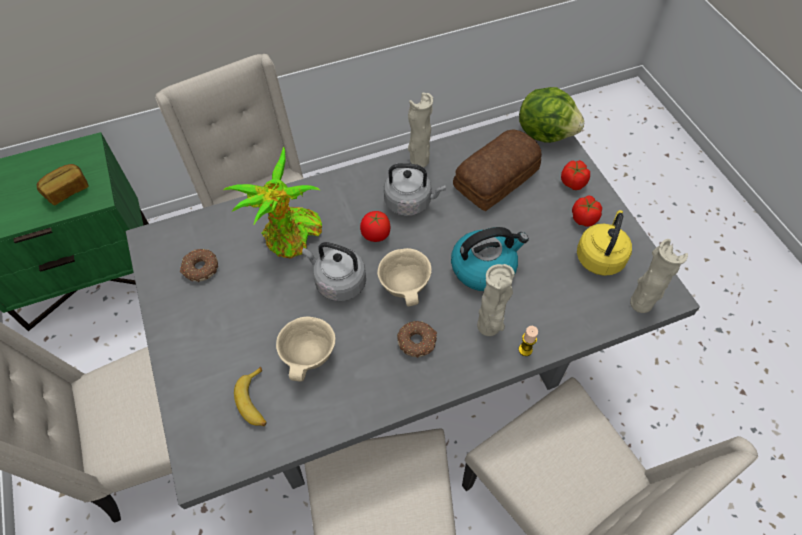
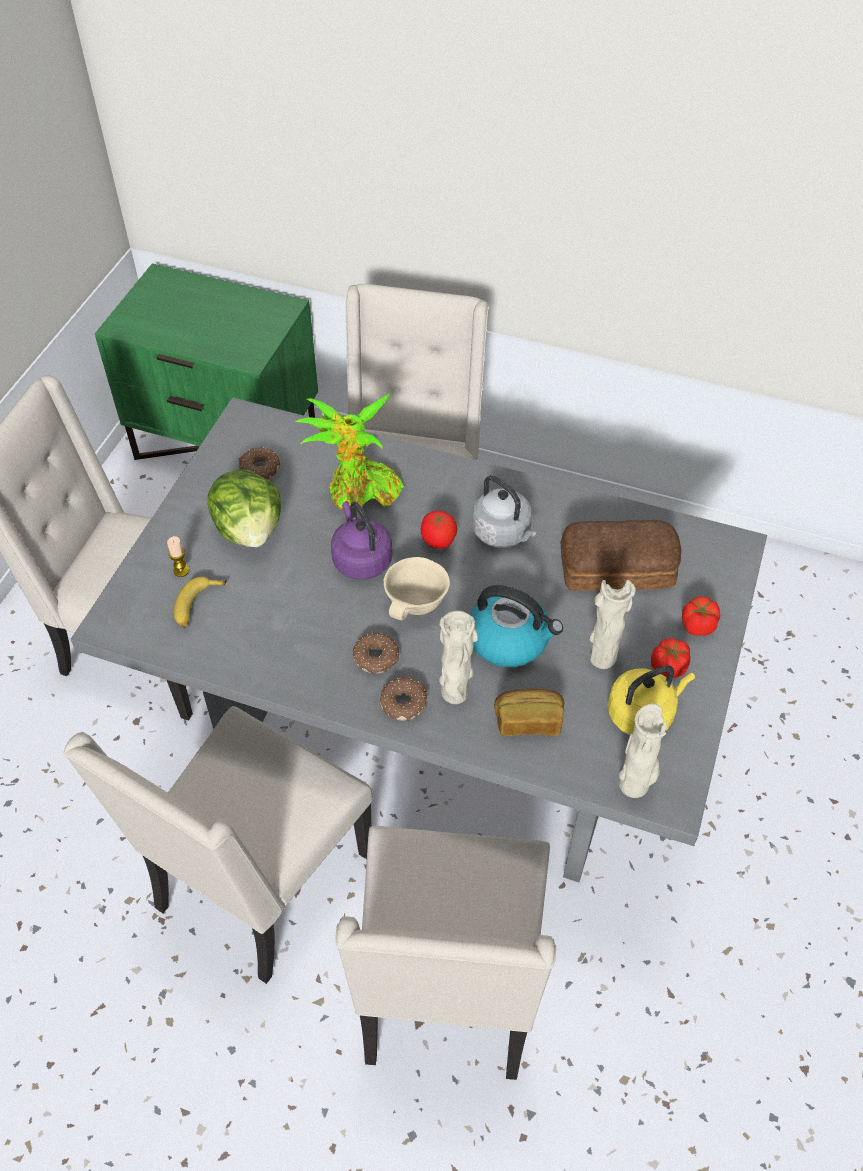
camera: 40 degrees right, 5 degrees down
(67, 190) = (233, 337): bread -> bread (528, 720)
(310, 357) = (273, 603): beige bowl -> none
(338, 282) = (361, 559): grey kettle -> purple kettle
(418, 161) = (554, 500): beige vase -> beige vase (602, 657)
(464, 357) = (403, 702): none -> donut
(525, 349) = (467, 738): candle -> candle (181, 570)
(545, 132) = (726, 556): lettuce -> lettuce (250, 530)

